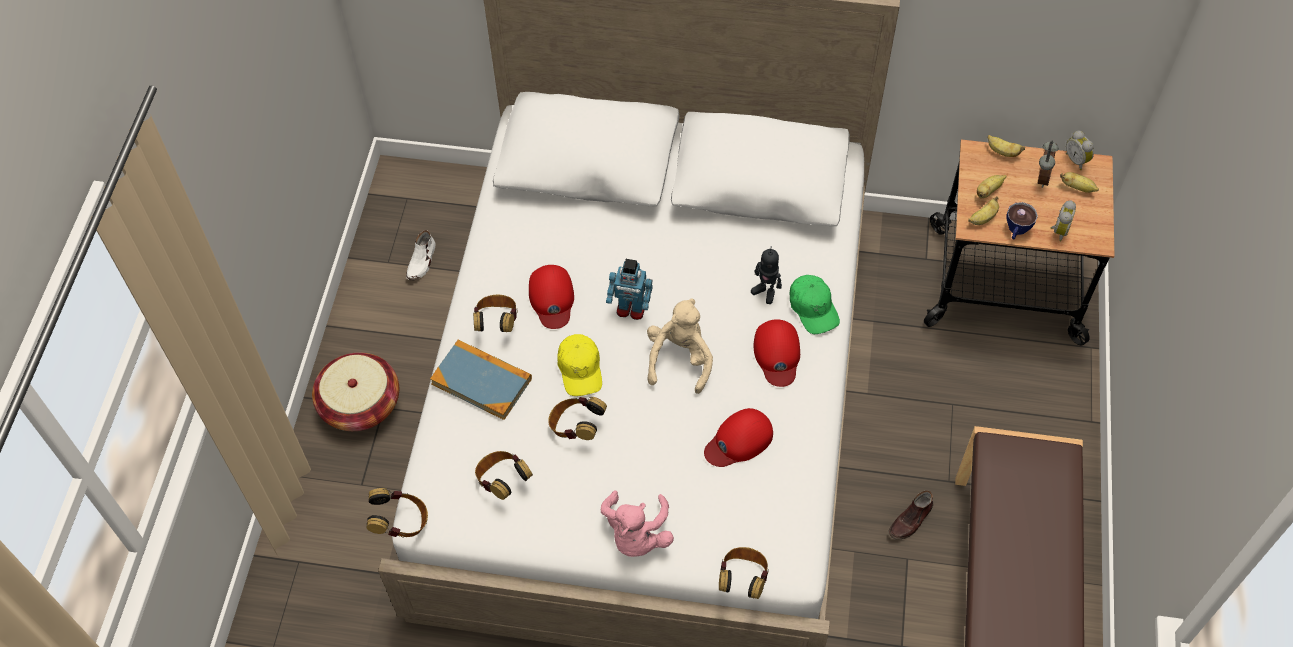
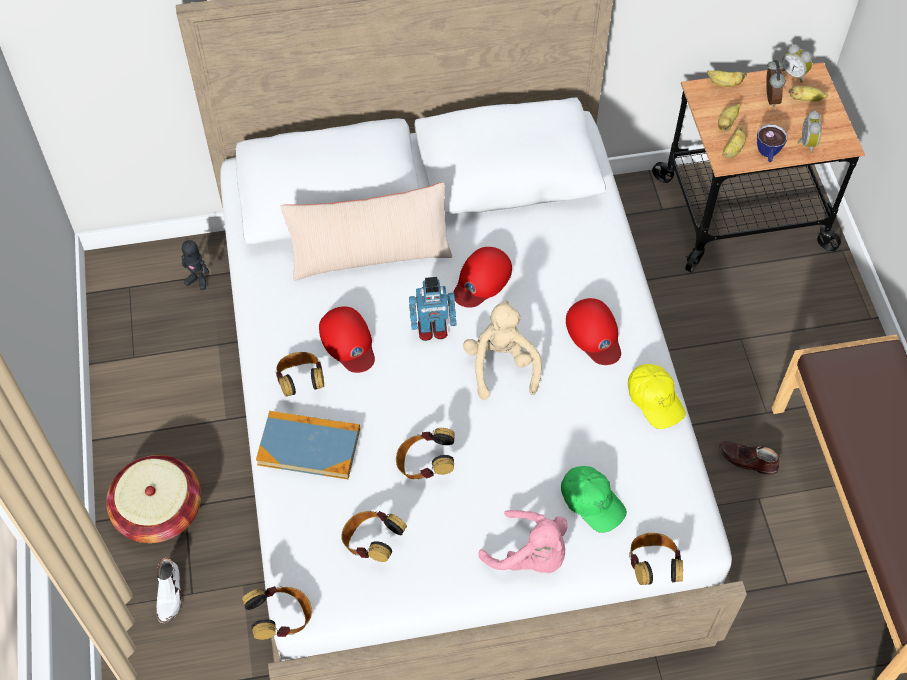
camera: 20 degrees left, 0 degrees up
(422, 261) = (169, 346): white shoe -> white shoe (169, 594)
(580, 369) = (405, 404): yellow cap -> yellow cap (655, 399)
(602, 224) = (370, 253): none -> beige pillow
(636, 535) = (530, 555): pink plush toy -> pink plush toy turned 45 degrees counterclockwise
(739, 440) = (592, 429): red cap -> red cap (481, 280)
(765, 292) = (558, 276): toy robot -> toy robot (198, 280)
(813, 308) = (610, 279): green cap -> green cap (592, 501)
(911, 520) = (747, 460): brown shoe -> brown shoe turned 90 degrees clockwise

